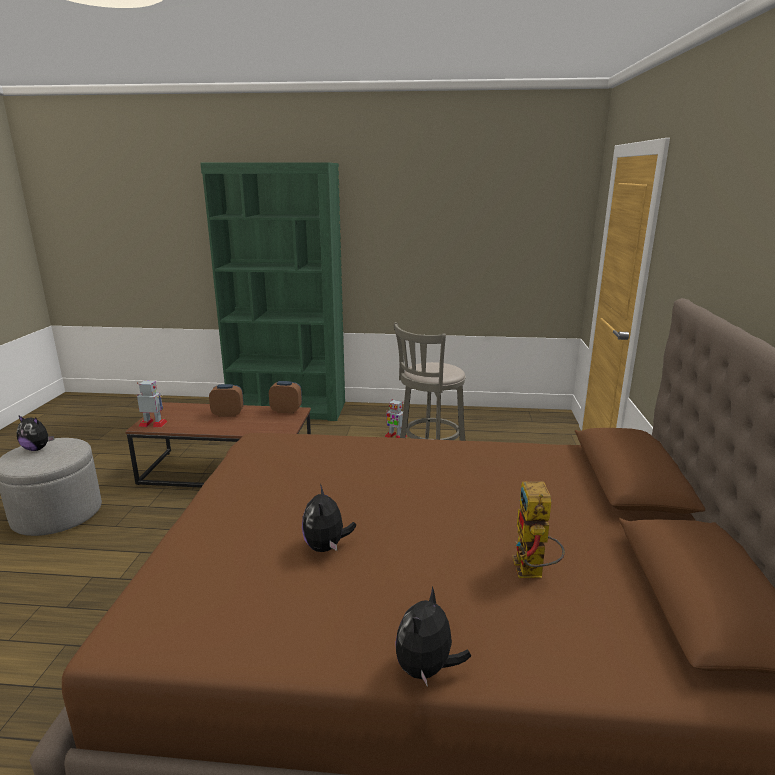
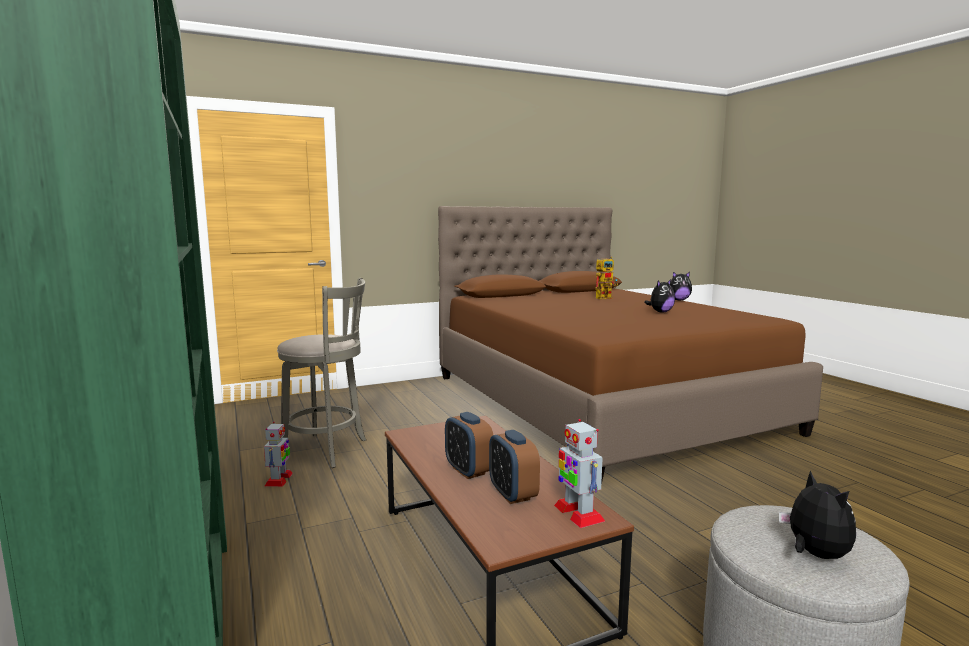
camera: 120 degrees left, 10 degrees down
(286, 411) = (412, 439): alarm clock -> alarm clock (512, 494)

